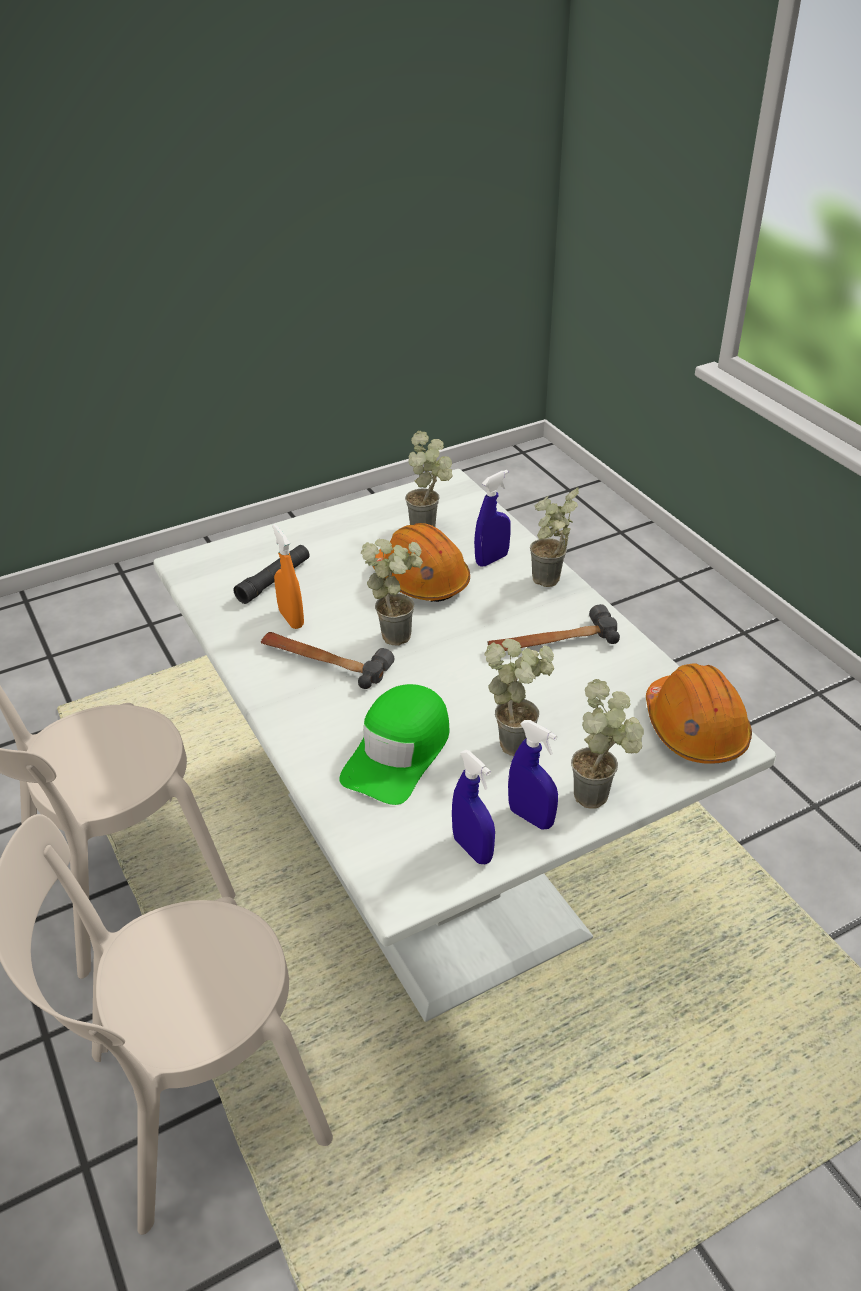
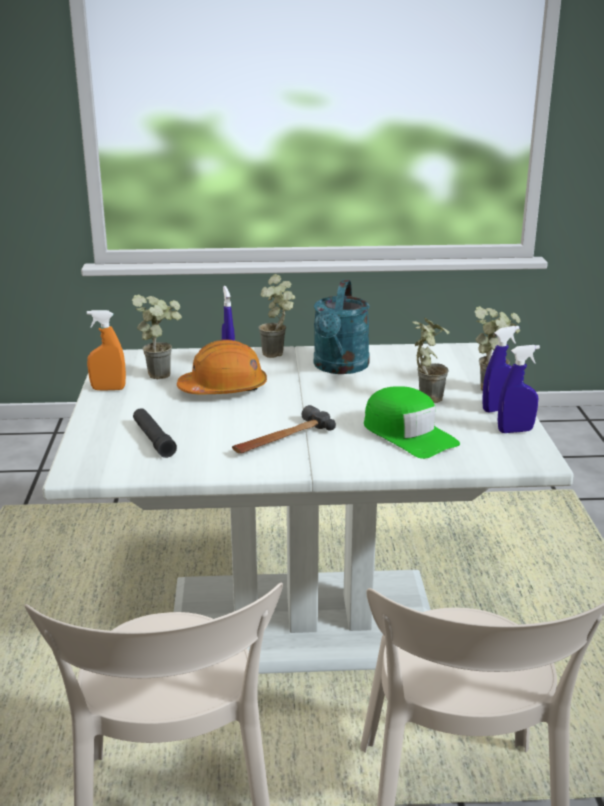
camera: 65 degrees left, 15 degrees down
(291, 619) = (214, 442): orange spray bottle -> orange spray bottle (108, 389)
(398, 631) = (276, 408): potted plant -> none
(552, 642) = (339, 367): hammer -> turquoise watering can
(694, 729) = (454, 353): orange hard hat -> none

